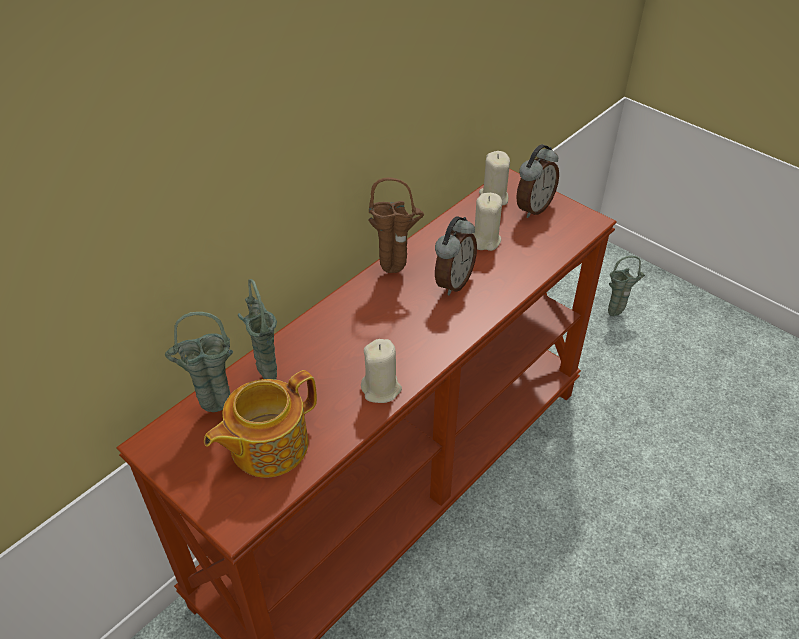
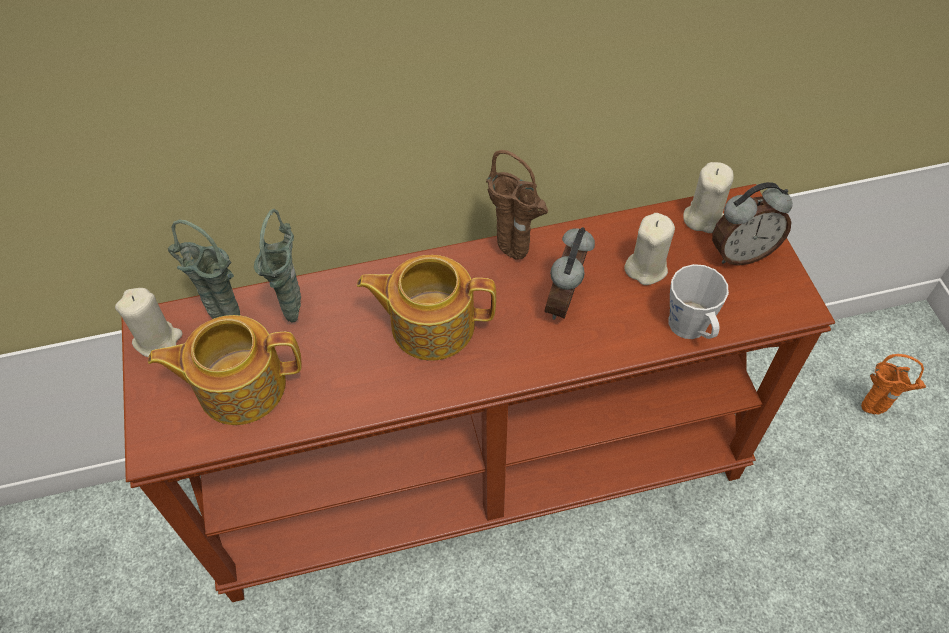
camera: 35 degrees right, 10 degrees up
(374, 337) = (430, 324): none -> teapot
(381, 389) = (390, 387): beige candle -> beige candle (158, 340)
(452, 282) = (566, 302): alarm clock -> alarm clock turned 135 degrees clockwise
(542, 262) = (691, 329): none -> grey mug
(616, 314) = (872, 412): green vase -> orange vase

